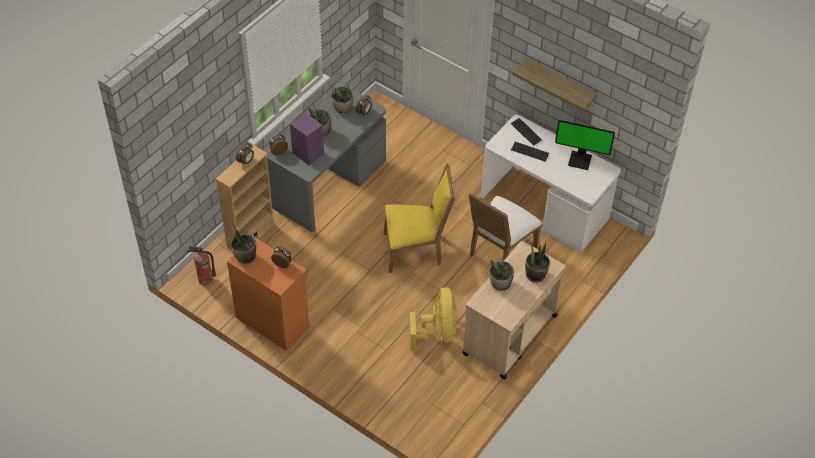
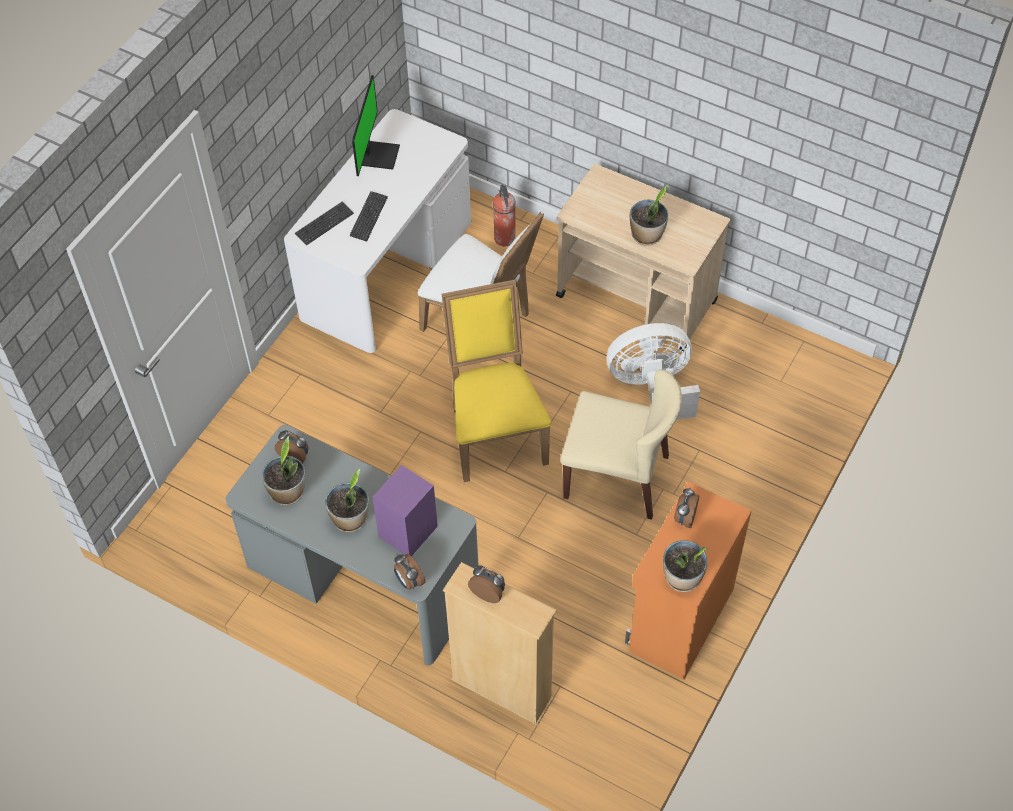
camera: 95 degrees left, 5 degrees up
(204, 279) = (613, 748): fire extinguisher -> fire extinguisher (505, 239)
(374, 305) = (617, 476): none -> beige chair
(437, 332) = (652, 387): yellow fan -> white fan
(535, 274) = (620, 196): potted plant -> none
(559, 85) = (305, 117): shelf -> none

